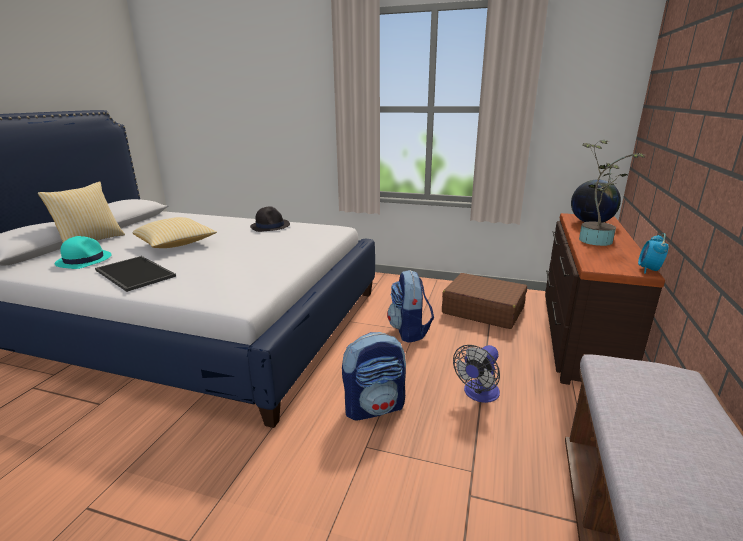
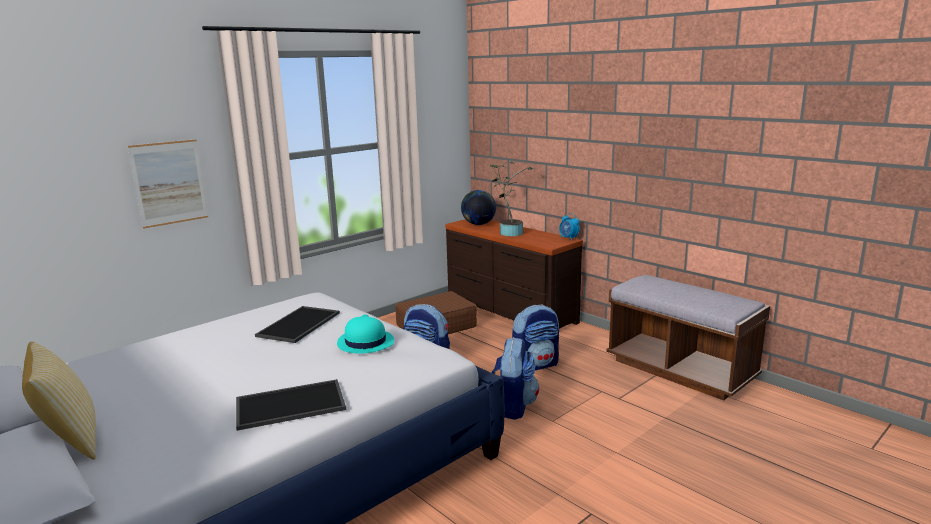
camera: 60 degrees left, 5 degrees down
(84, 260) = (168, 442): turquoise hat -> turquoise hat (365, 342)
(176, 244) = (216, 378): pillow -> none
(270, 226) = (243, 322): black hat -> none
(277, 239) = (299, 325): none -> tray
(298, 118) = (169, 183): none -> picture
(478, 394) = (536, 365): fan -> backpack

